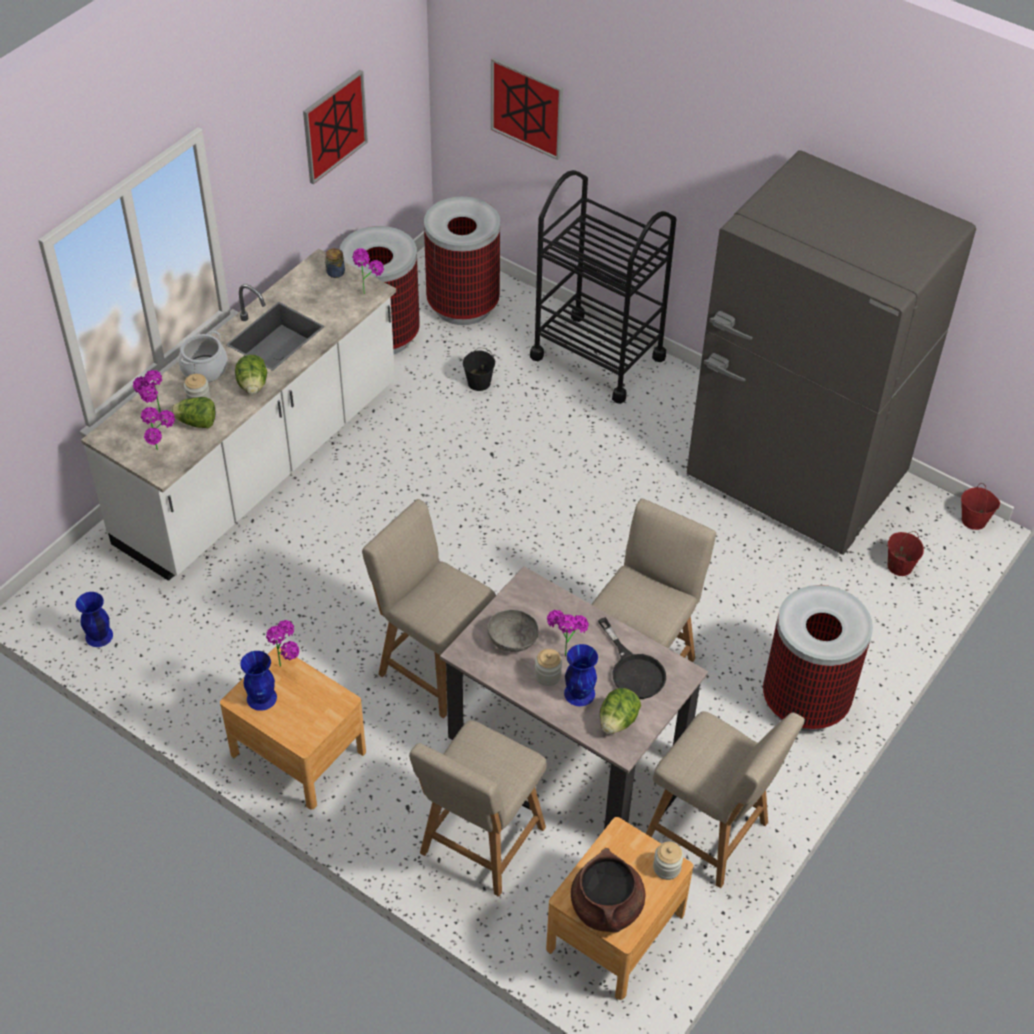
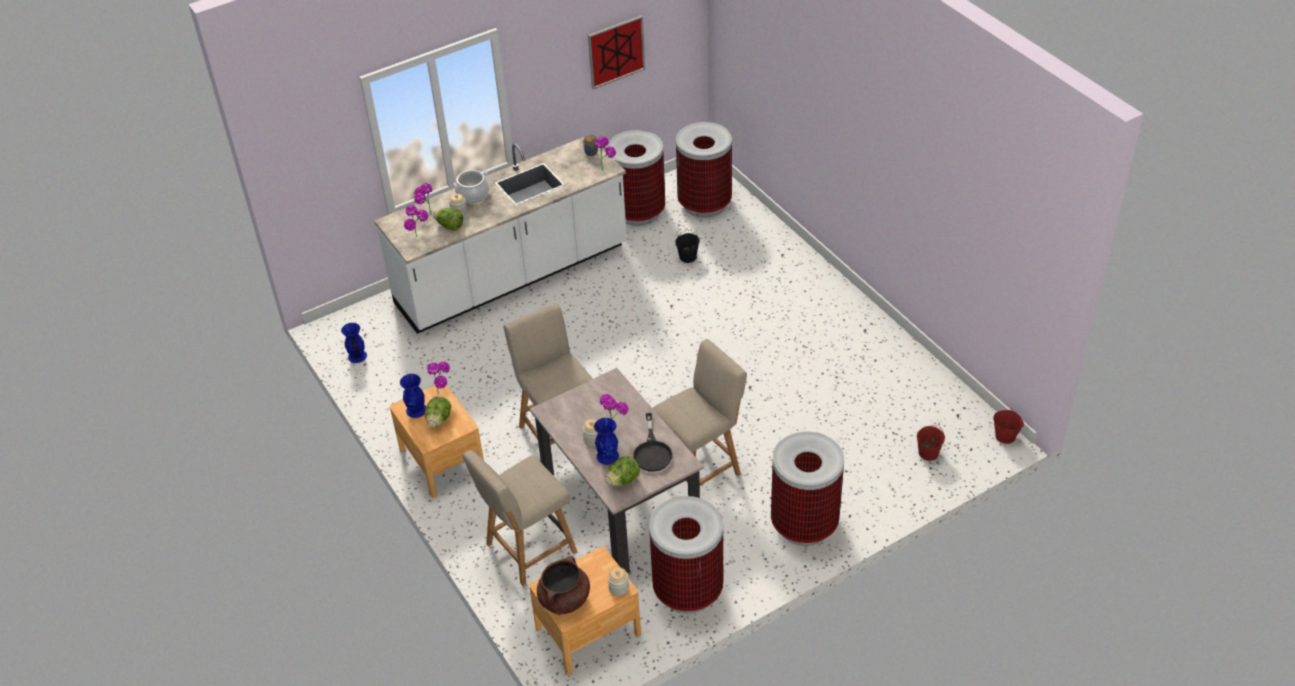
camera: 25 degrees right, 5 degrees down
(253, 385) = (497, 211): lettuce -> lettuce (439, 420)
(513, 640) = (582, 411): grey bowl -> none
(527, 108) = (758, 64): picture -> none
(598, 357) = (782, 259): black cart -> none
(711, 834) = (688, 590): beige chair -> trash can
(795, 479) = (882, 375): grey fridge -> none

